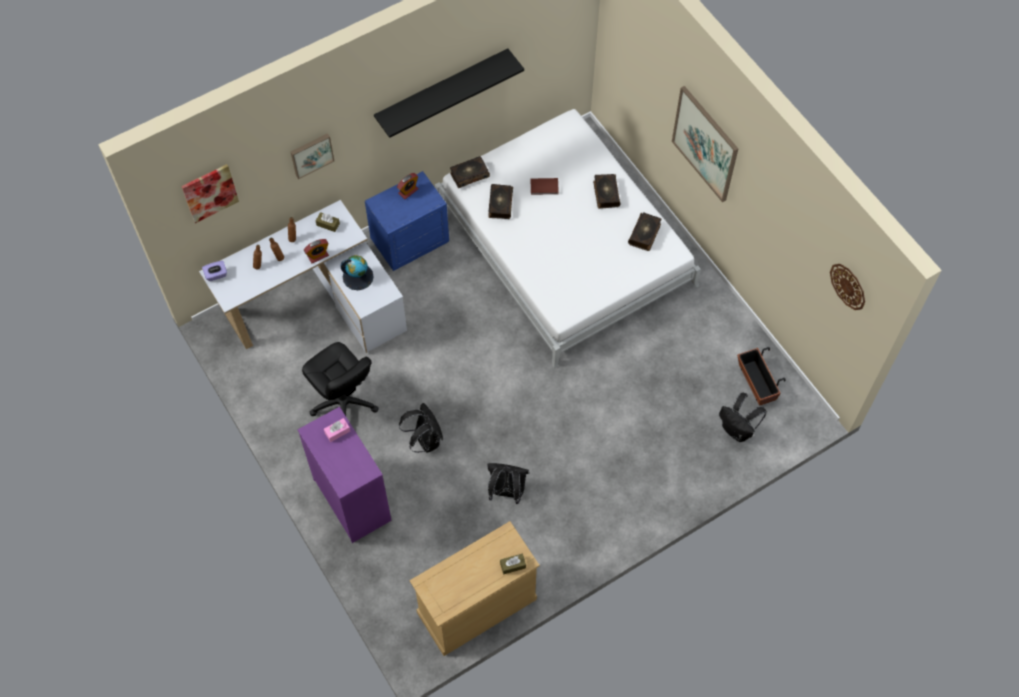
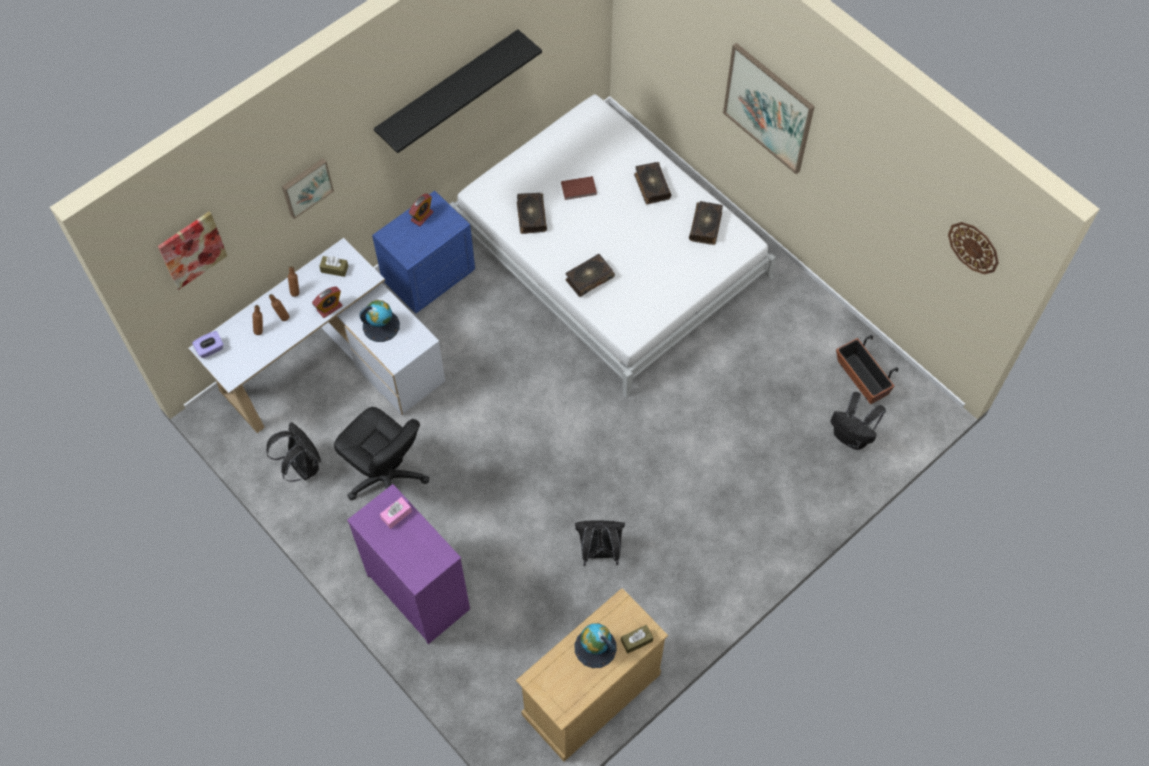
camera: 10 degrees left, 0 degrees up
(425, 440) = (491, 507): black backpack -> black backpack (302, 466)
(469, 175) = (488, 187): book -> book (589, 278)
(478, 565) = (595, 647): none -> globe

